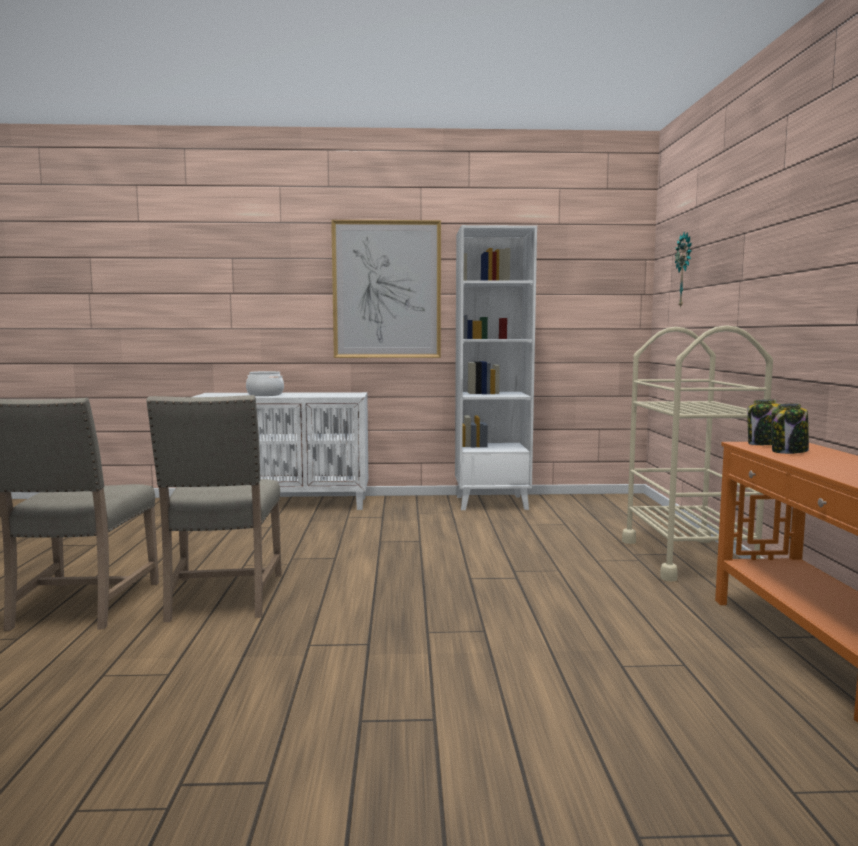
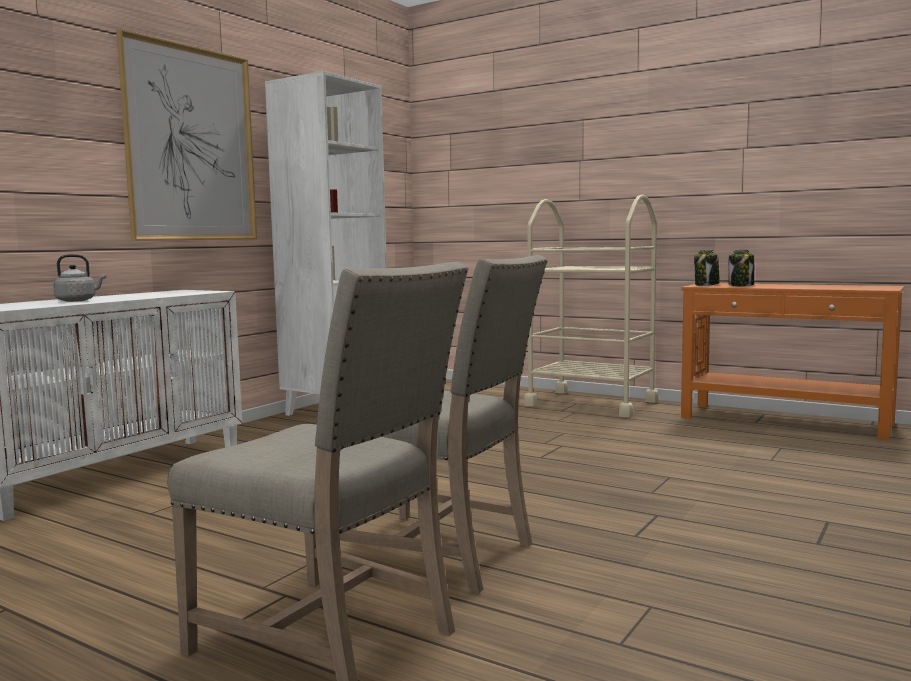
camera: 55 degrees left, 0 degrees up
(265, 395) = (78, 300): cooking pot -> grey kettle
(685, 270) = (483, 149): wall clock -> none

